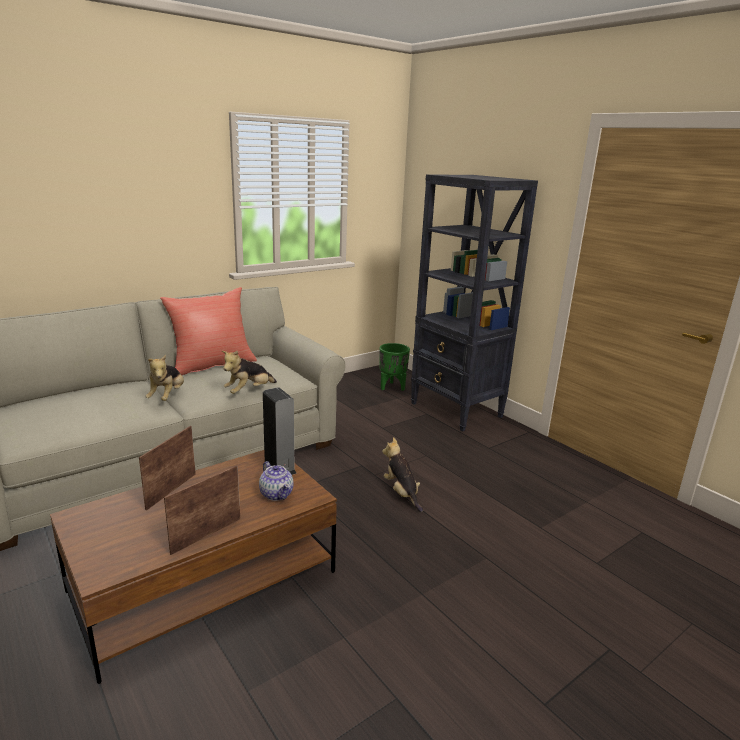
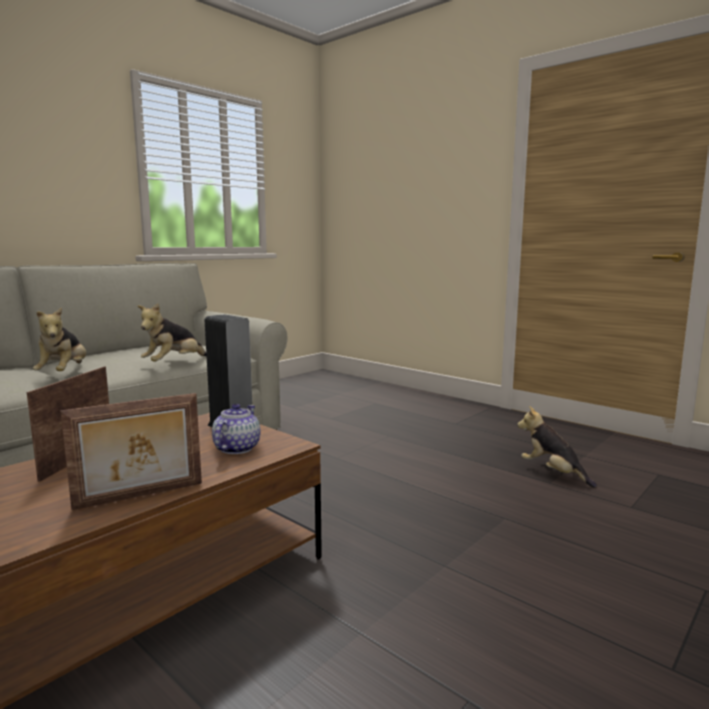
camera: 10 degrees left, 10 degrees down
(206, 535) = (140, 496): picture frame -> picture frame turned 150 degrees counterclockwise
(212, 365) = (120, 349): red pillow -> none
(277, 494) = (236, 448): teapot -> teapot turned 120 degrees counterclockwise
(392, 387) = (329, 386): green planter -> none
(401, 493) = (376, 470): plush toy -> plush toy (552, 473)
(456, 410) = (406, 398): black bookcase -> none

